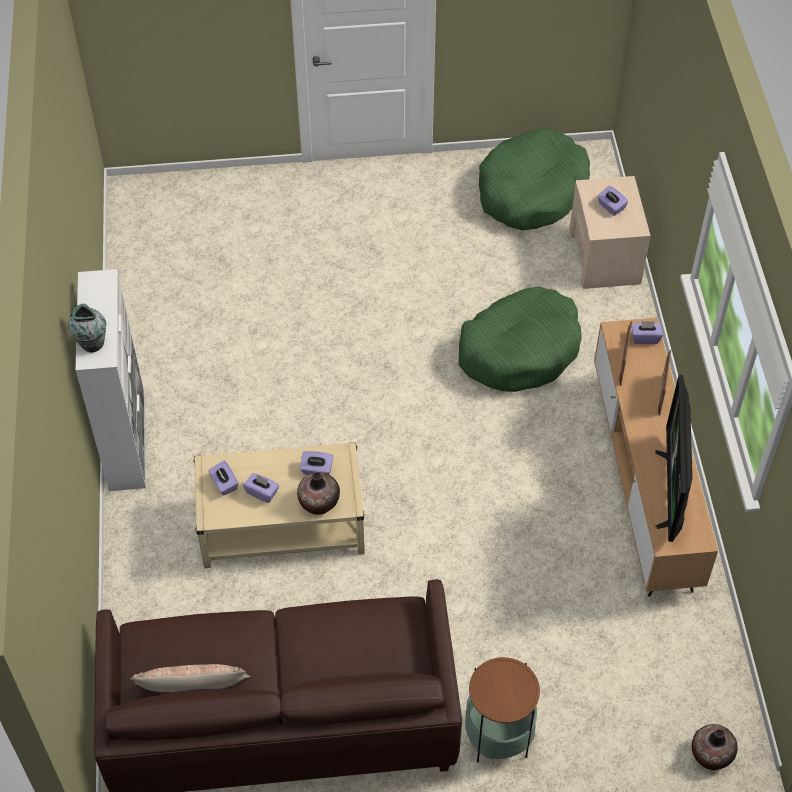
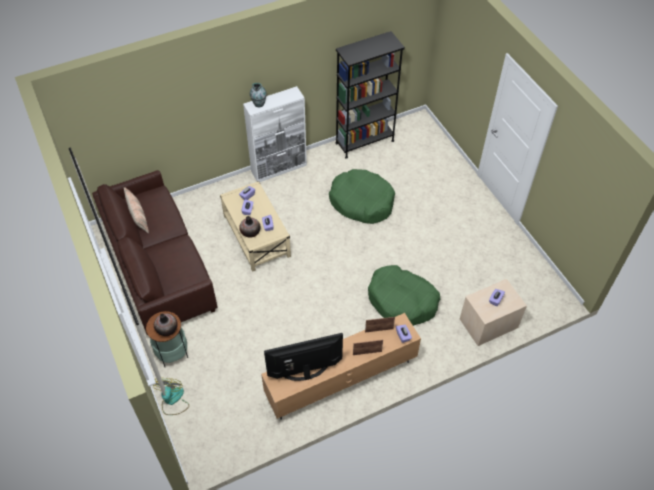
camera: 70 degrees right, 0 degrees up
(137, 288) = (364, 142): none -> black bookcase
(532, 192) = (516, 277): green dog bed -> green dog bed (361, 202)
(604, 758) = (172, 400): none -> fan
(711, 754) = (187, 449): vase -> vase (167, 329)

